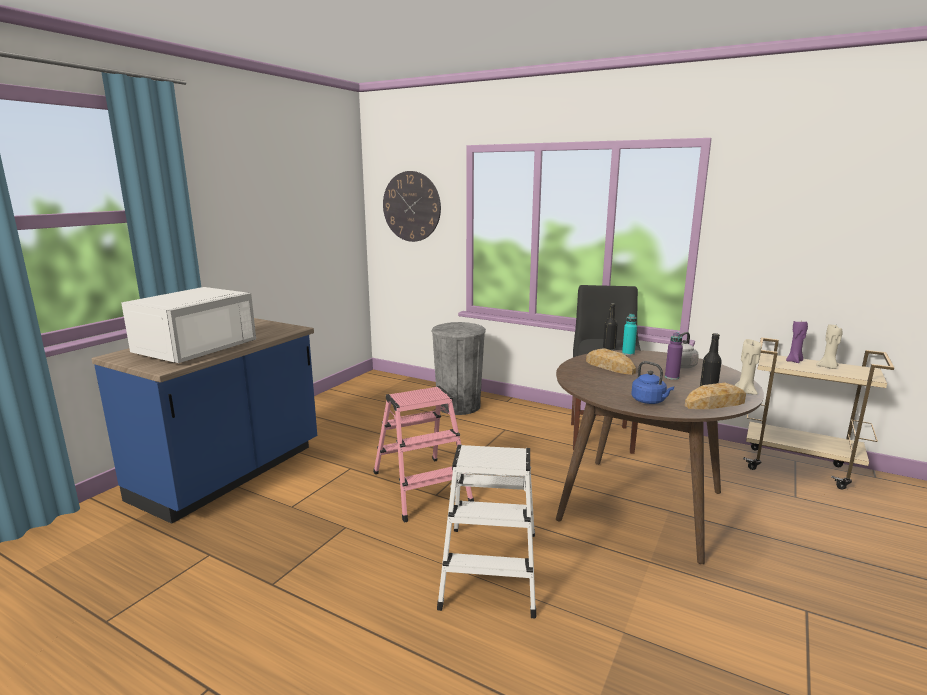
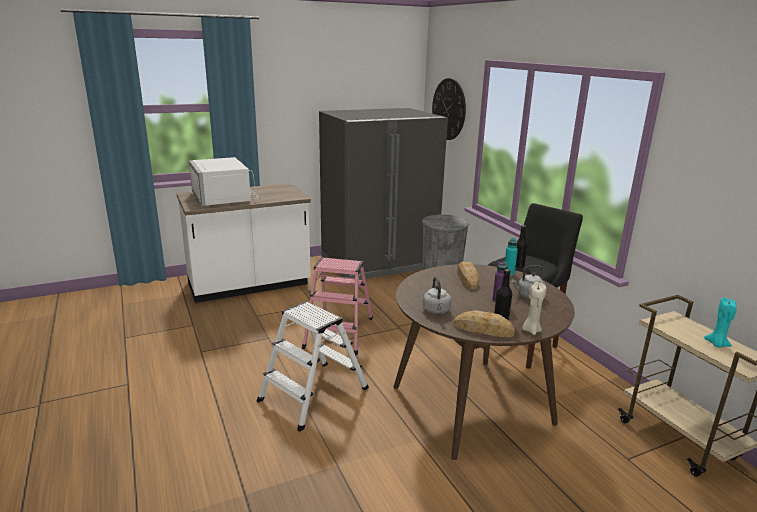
camera: 35 degrees right, 5 degrees up
(191, 347) = (226, 197): white microwave -> white microwave turned 90 degrees clockwise
(230, 474) = (249, 285): blue counter -> white counter
(362, 400) = (378, 262): none -> grey fridge
(649, 401) = (436, 311): blue kettle -> grey kettle
(794, 361) = (691, 328): purple candle -> none
(828, 367) = (716, 344): beige candle -> turquoise candle

